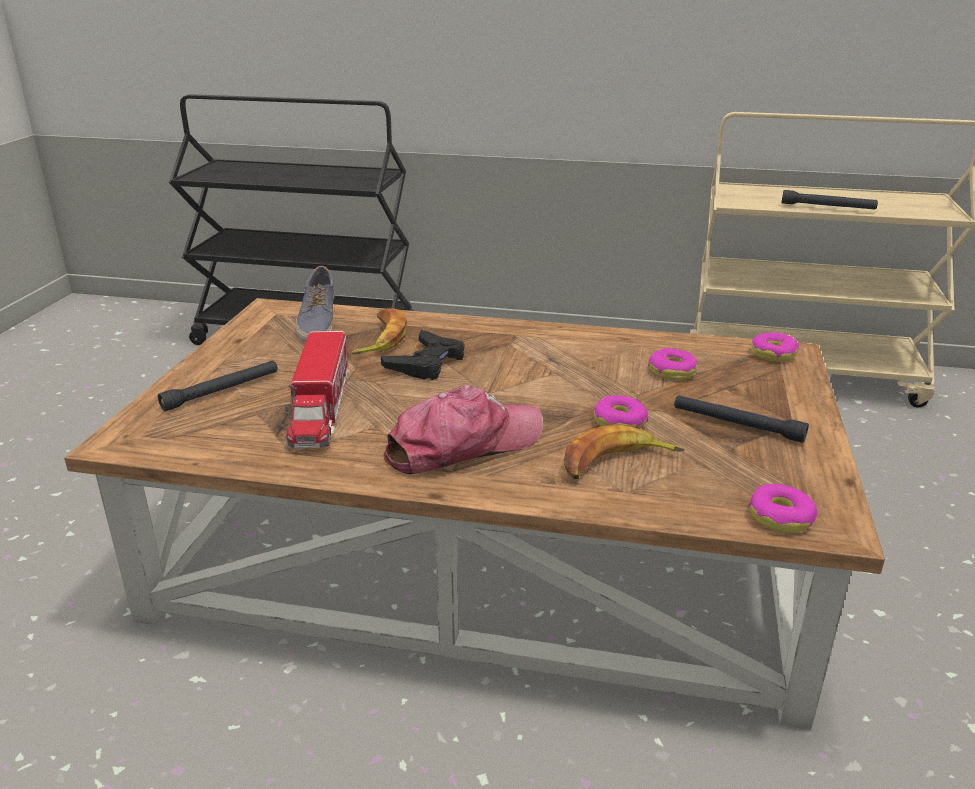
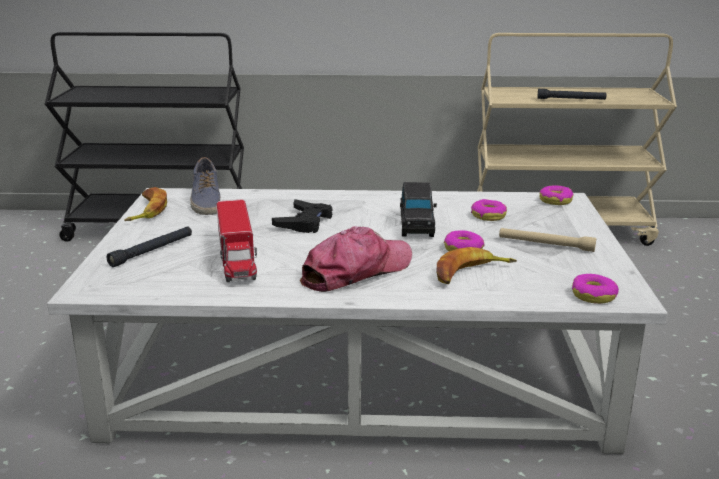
camera: 10 degrees left, 5 degrees down
(380, 339) = (261, 209): banana -> banana (146, 210)
(492, 550) = (362, 366): brown coffee table -> white coffee table
(570, 378) = (417, 225): none -> black toy car
(737, 425) = (546, 245): black flashlight -> beige flashlight

